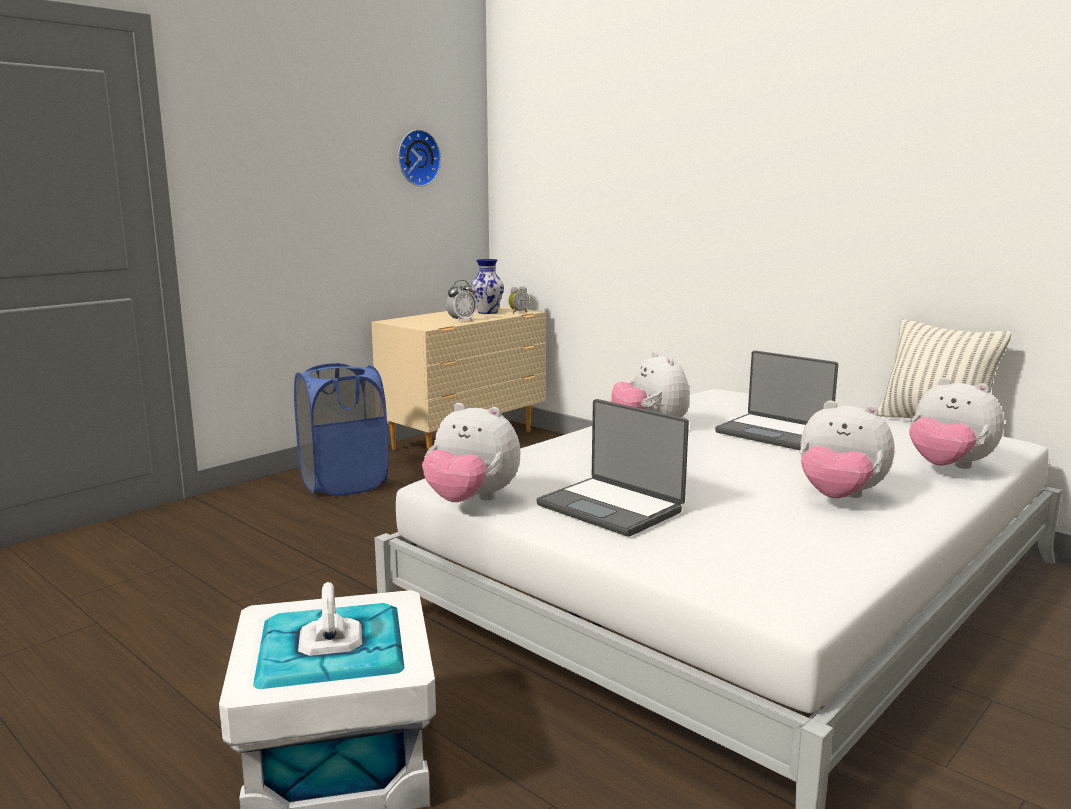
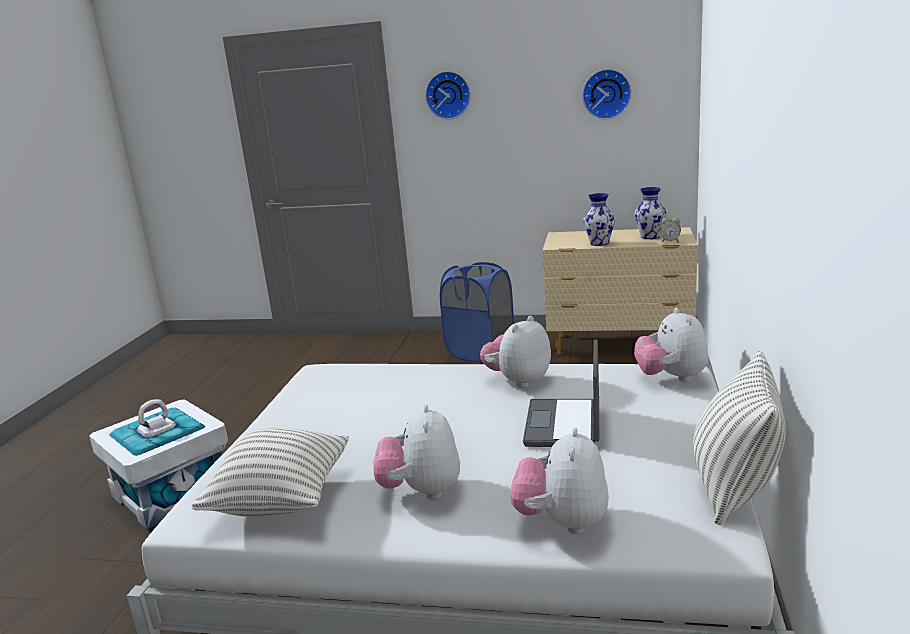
camera: 60 degrees right, 5 degrees up
(248, 139) = (448, 95): none -> wall clock
(461, 320) = (599, 243): alarm clock -> vase
(471, 501) = (294, 386): plush toy -> plush toy (671, 378)
(611, 507) = (315, 423): laptop -> none
(795, 552) = (281, 500): none -> pillow

